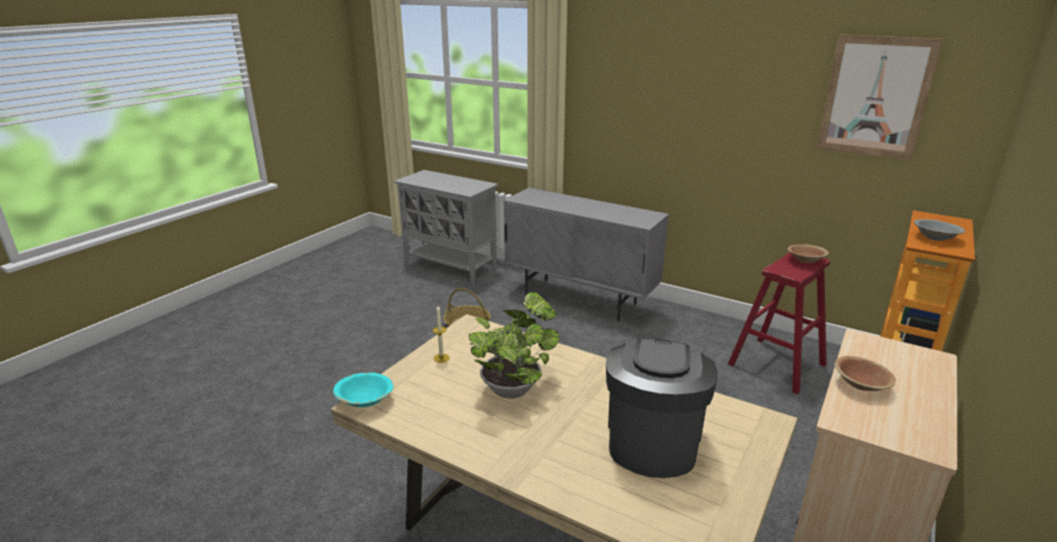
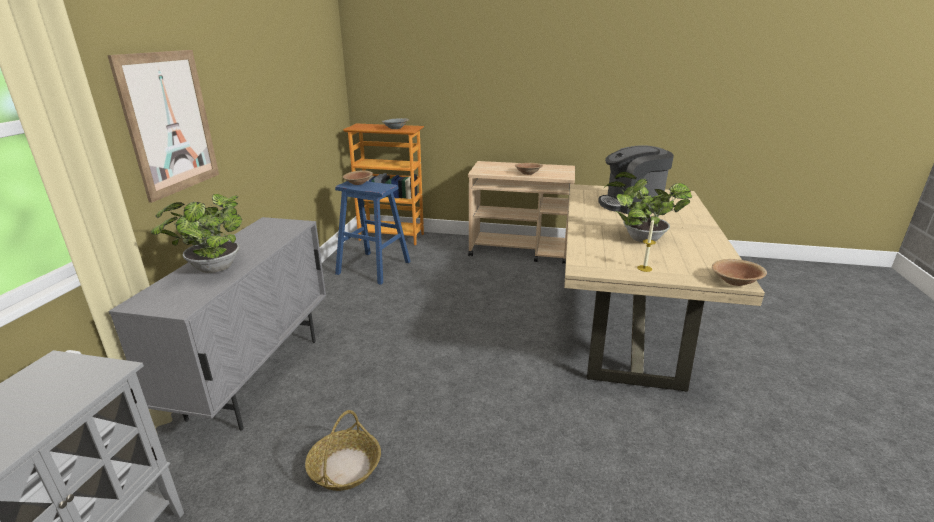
camera: 110 degrees left, 0 degrees up
(365, 401) = (735, 281): turquoise bowl -> brown bowl
(565, 203) = (212, 270): none -> potted plant
(777, 364) = (374, 267): red stool -> blue stool
(875, 97) = (306, 54): picture -> picture (169, 123)

